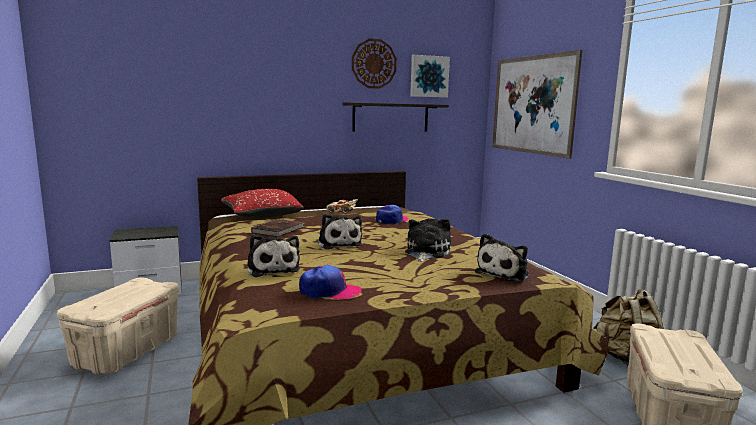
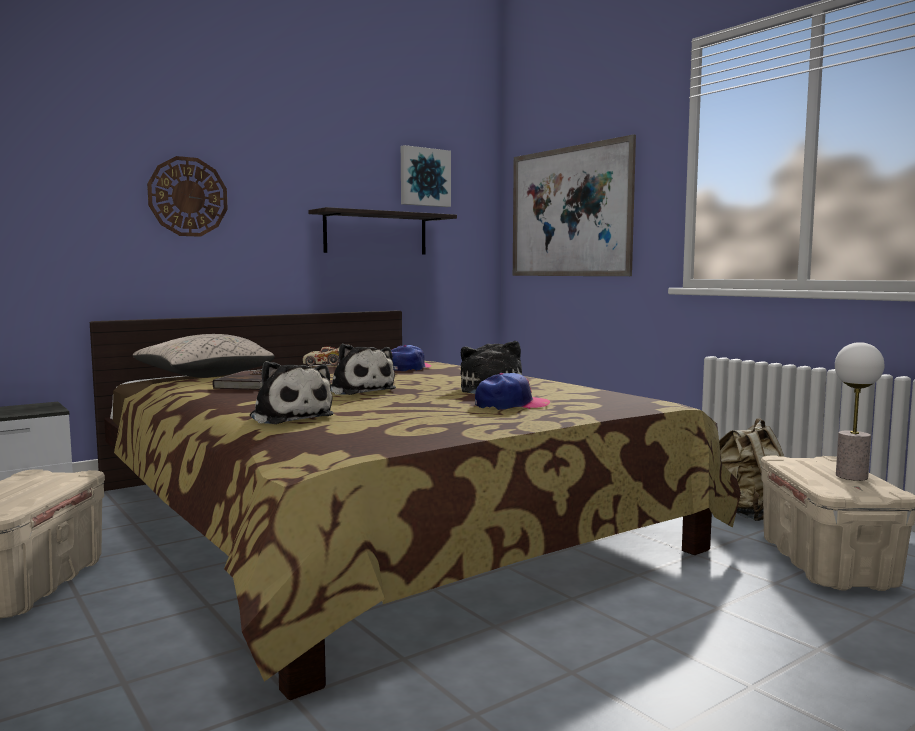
camera: 15 degrees left, 5 degrees down
(261, 217) = (204, 377): red pillow -> beige pillow
(329, 292) = (400, 429): cap -> cap (511, 405)
(374, 64) = (350, 156): wall clock -> wall clock (188, 197)
(504, 273) = (609, 401): plush toy -> none
(694, 357) = (851, 476): none -> table lamp

